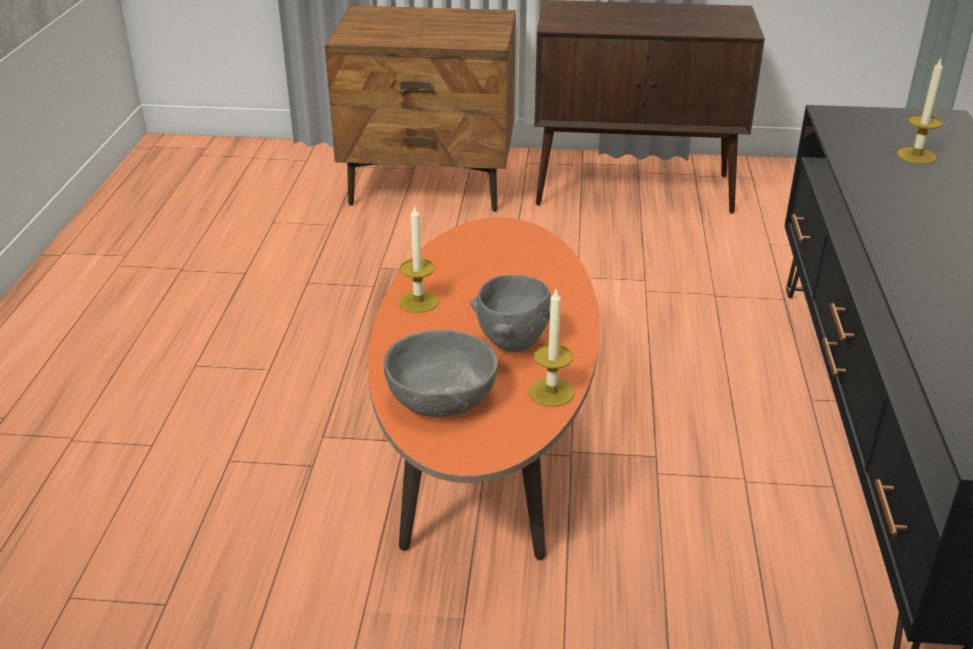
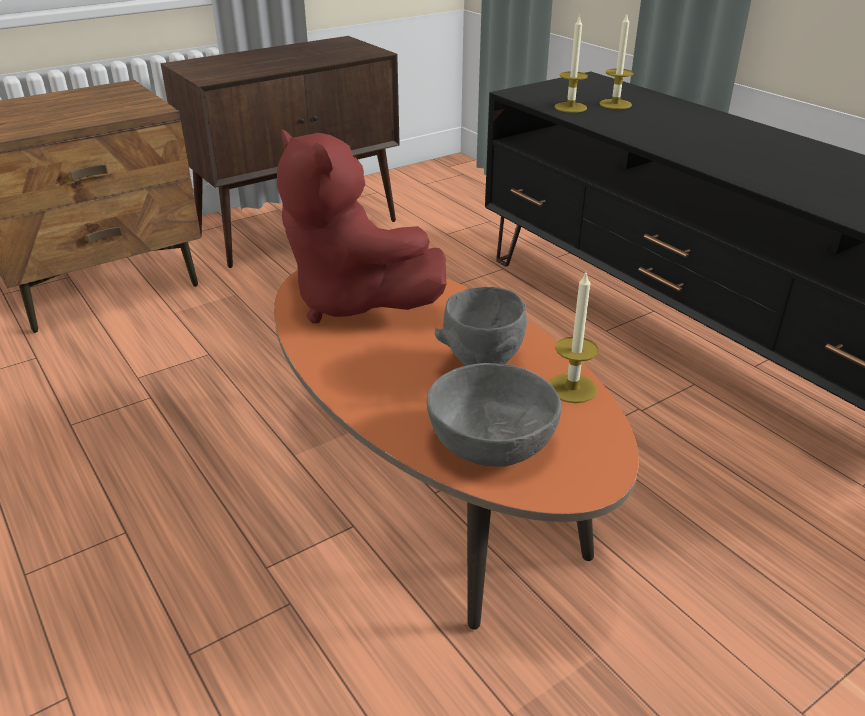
camera: 40 degrees left, 0 degrees up
(418, 301) = (343, 365): candle -> candle (570, 107)
(487, 259) = (352, 302): none -> red plush toy

